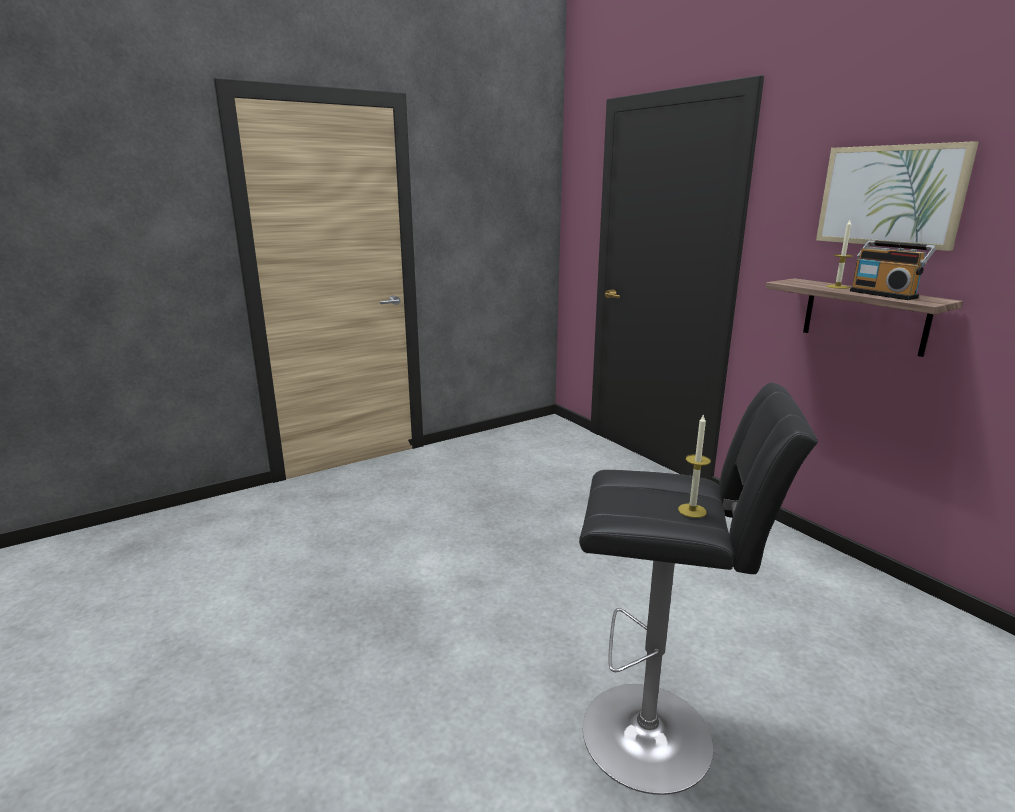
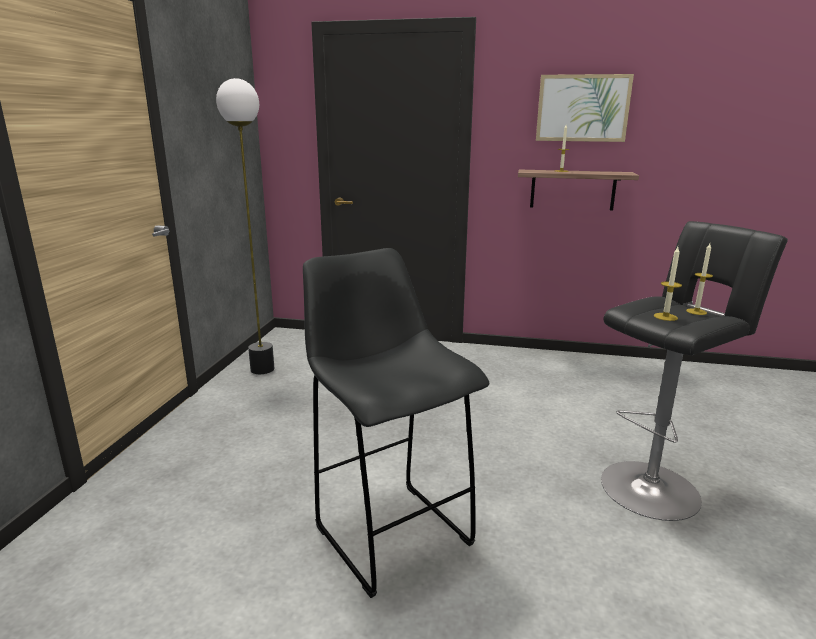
camera: 45 degrees left, 0 degrees up
(371, 610) = (390, 532): none -> black stool
(489, 446) = (263, 369): none -> floor lamp
(632, 499) = (665, 317): none -> candle
(884, 294) = (597, 172): radio -> none

